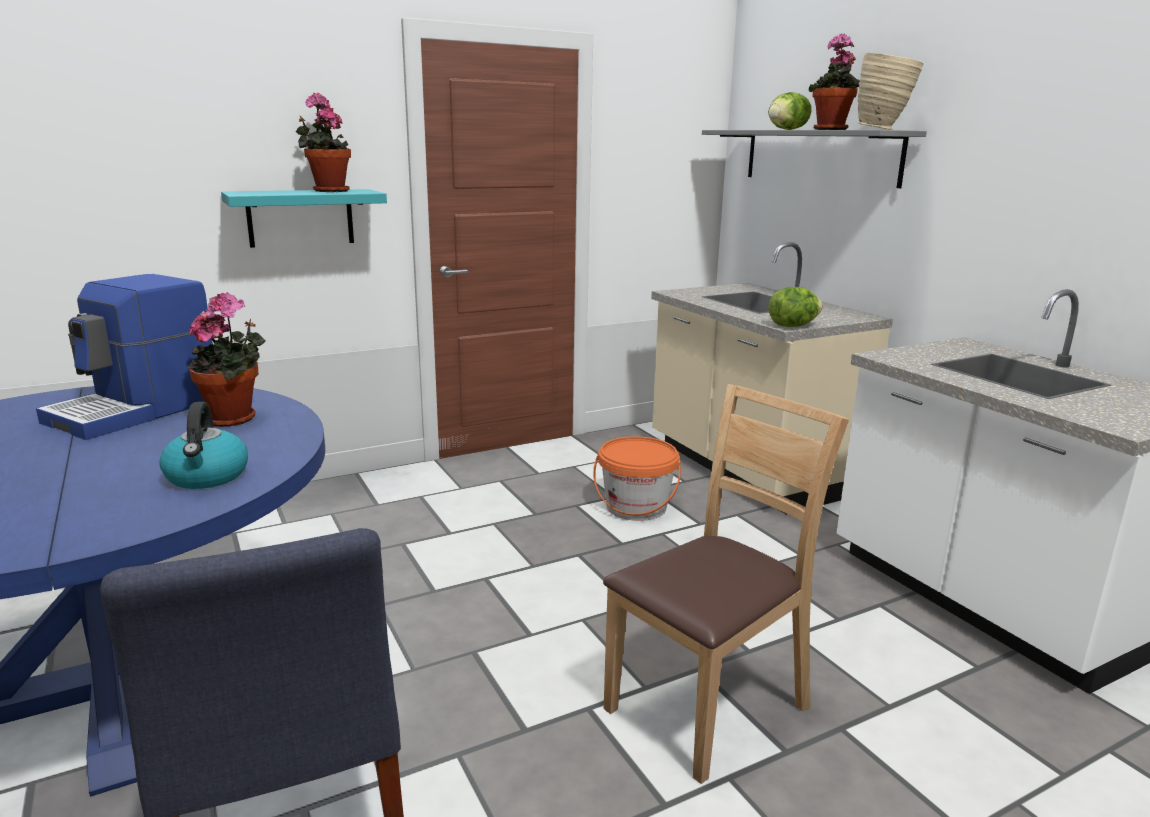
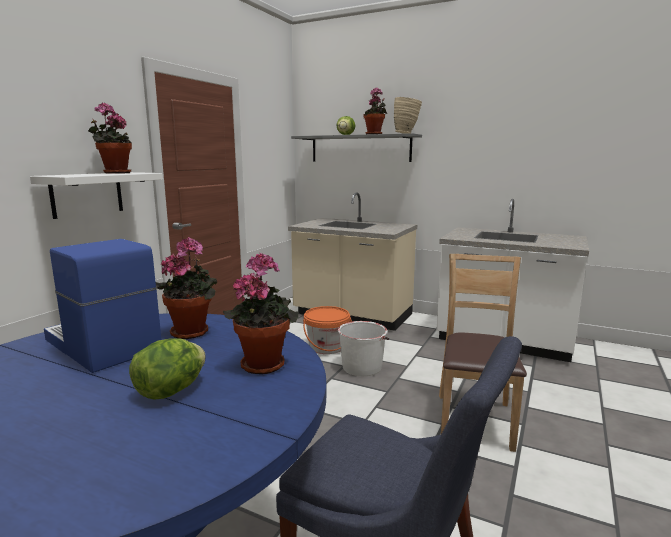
camera: 35 degrees left, 5 degrees down
(137, 411) = (101, 345): coffee machine -> coffee machine turned 135 degrees clockwise
(207, 477) = (264, 363): kettle -> potted plant
(300, 217) = (87, 194): turquoise shelf -> white shelf
(645, 555) = (362, 367): none -> white bucket
(793, 326) = (390, 232): lettuce -> lettuce (171, 391)

